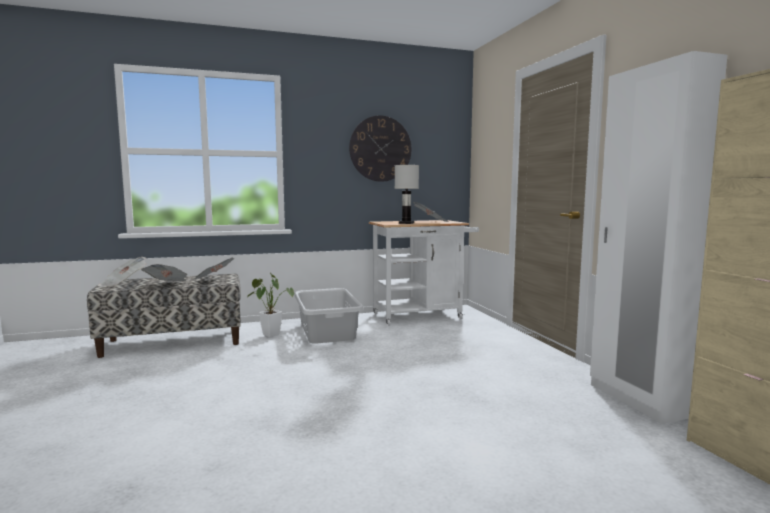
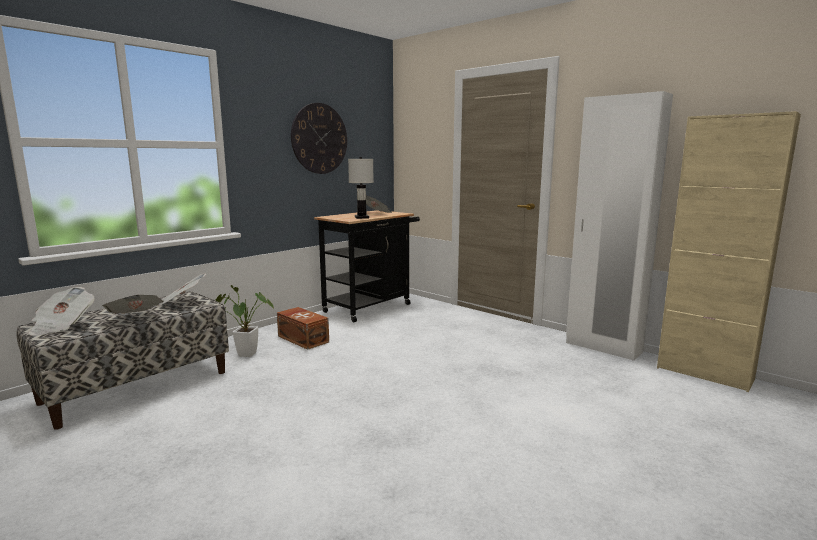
camera: 30 degrees left, 5 degrees up
(327, 331) = (303, 338): grey laundry basket -> brown storage box
(422, 315) = (371, 307): white cart -> black cart

